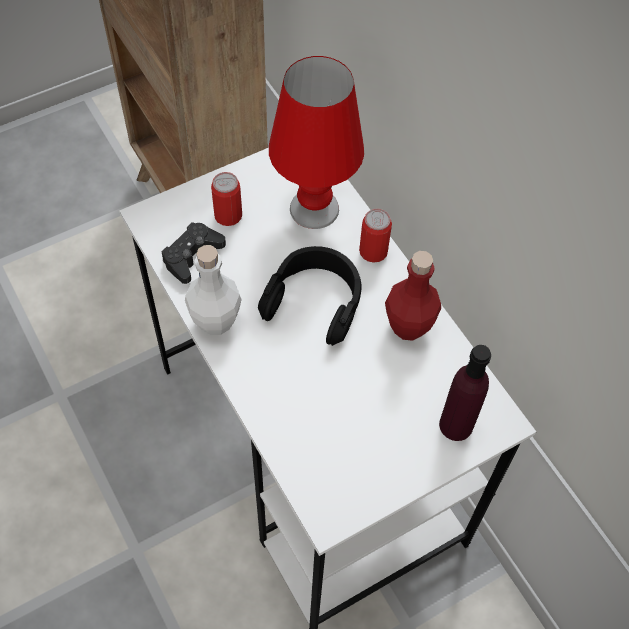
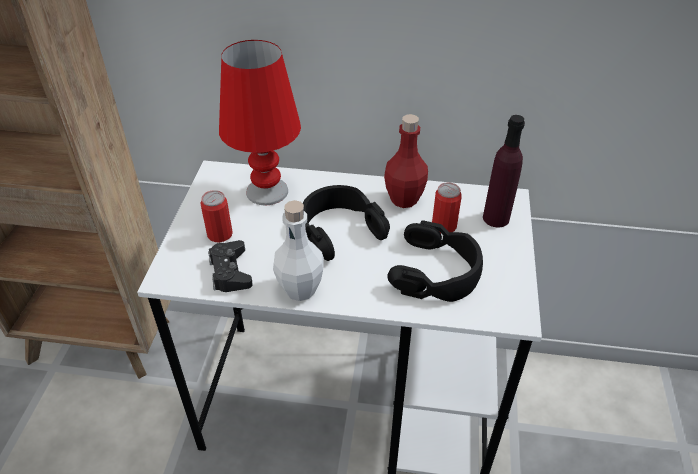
camera: 50 degrees left, 15 degrees down
(329, 416) = (437, 272): none -> black headphones
(373, 251) = (331, 184): can -> can (444, 226)

